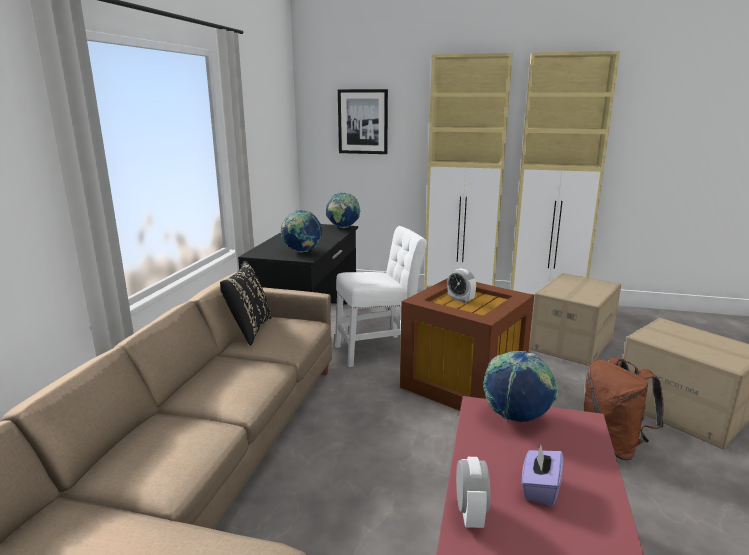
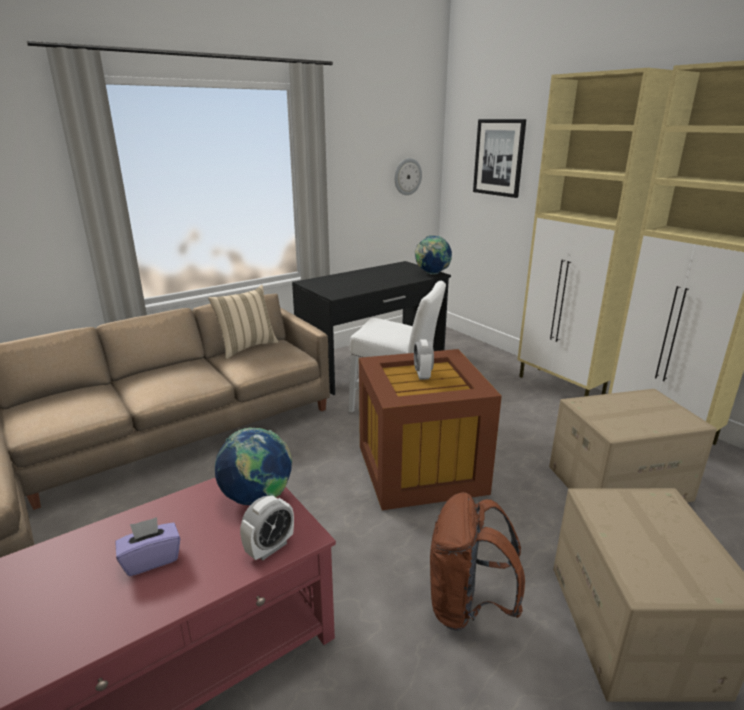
camera: 40 degrees right, 5 degrees up
(249, 330) = (246, 347): black pillow -> beige pillow
(280, 143) = (407, 176): none -> wall clock
(302, 251) = (345, 288): globe -> none
(470, 514) = (79, 543): alarm clock -> alarm clock (270, 548)

